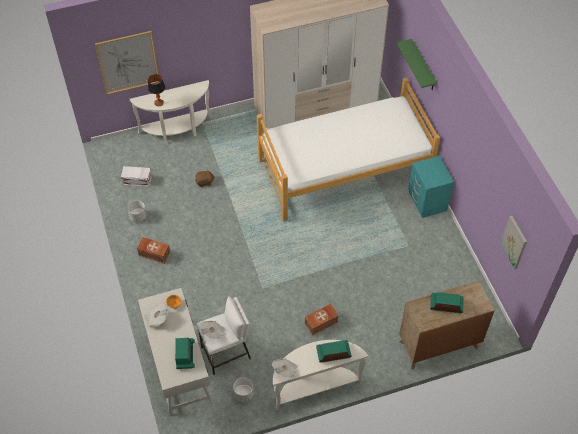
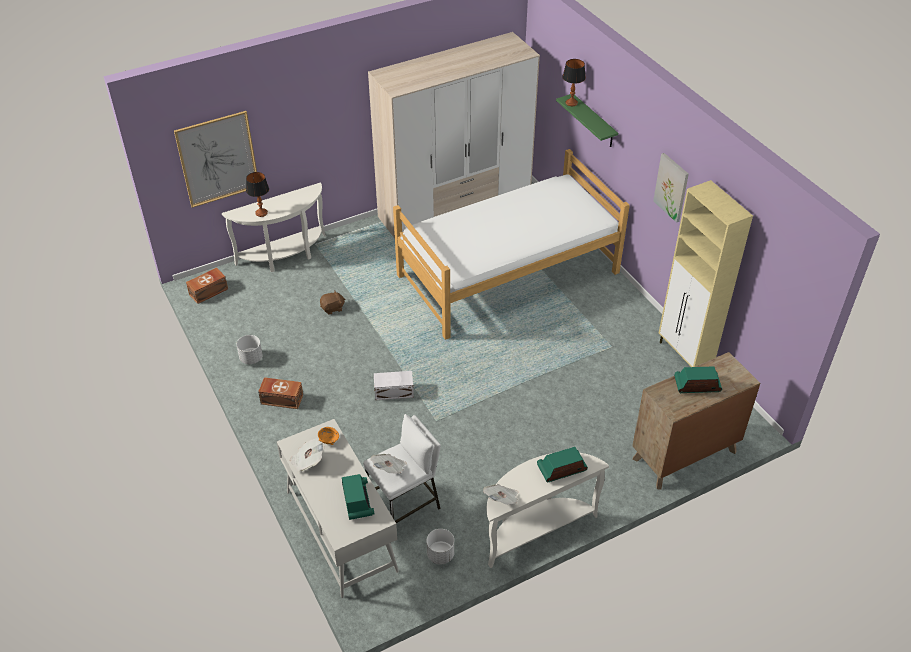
camera: 10 degrees left, 10 degrees down
(137, 180) = (243, 317): white storage box -> white storage box (394, 392)
(321, 323) = (524, 451): brown storage box -> brown storage box (209, 292)
(407, 48) = (571, 103): none -> table lamp
(426, 201) = (620, 295): turquoise nightstand -> none
(462, 262) = (685, 356): none -> beige cabinet
(514, 242) = (765, 295): picture -> picture (671, 187)

